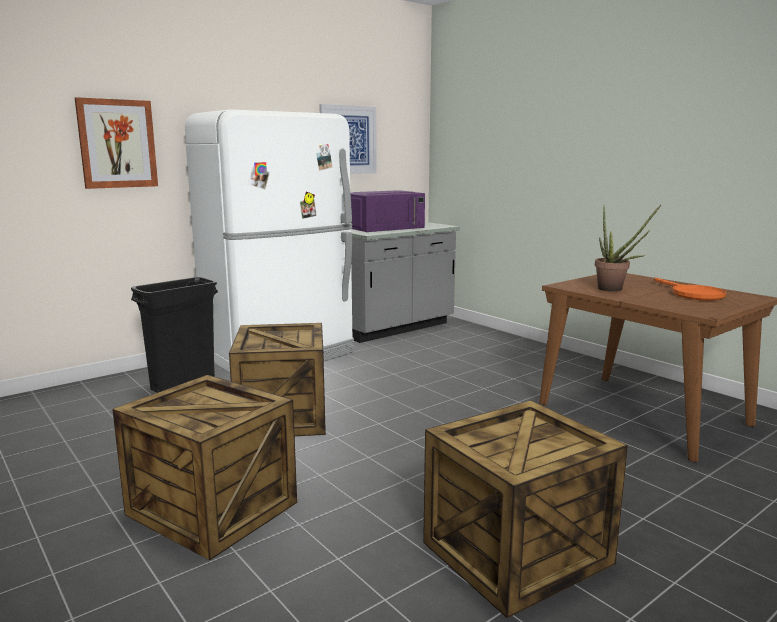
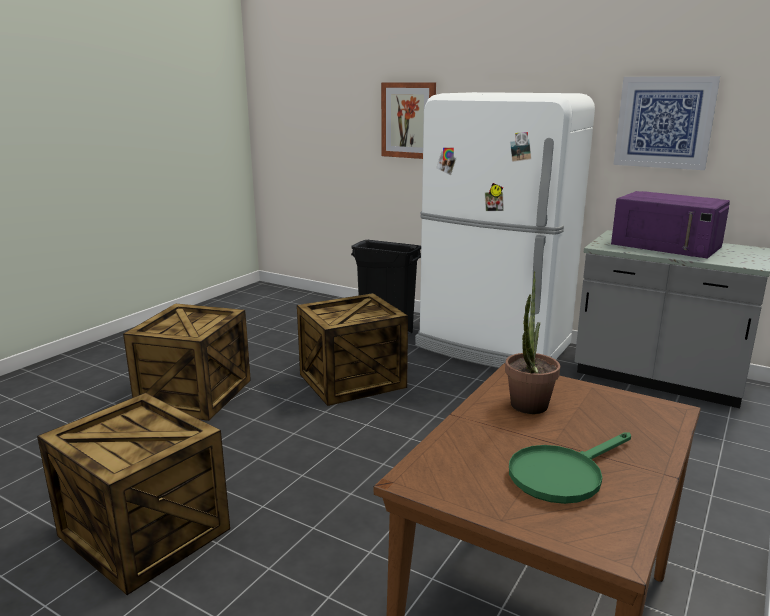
camera: 70 degrees right, 5 degrees up
(692, 294) = (562, 474): orange frying pan -> green frying pan

